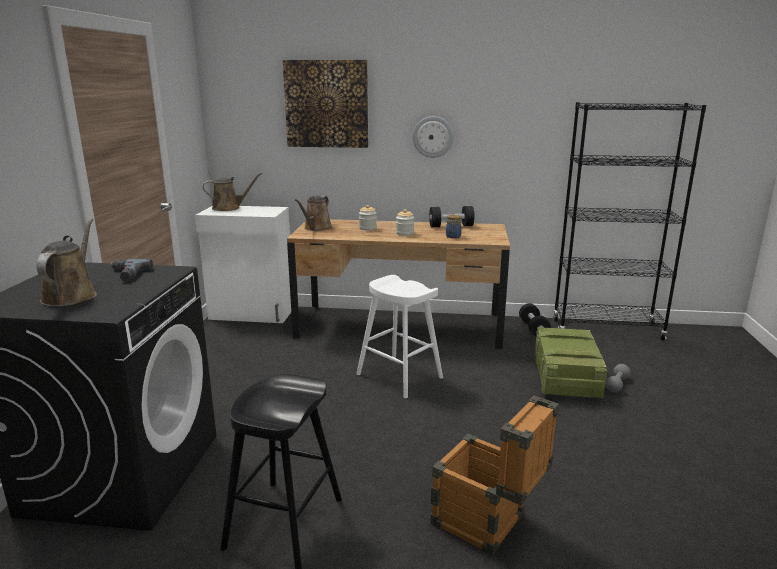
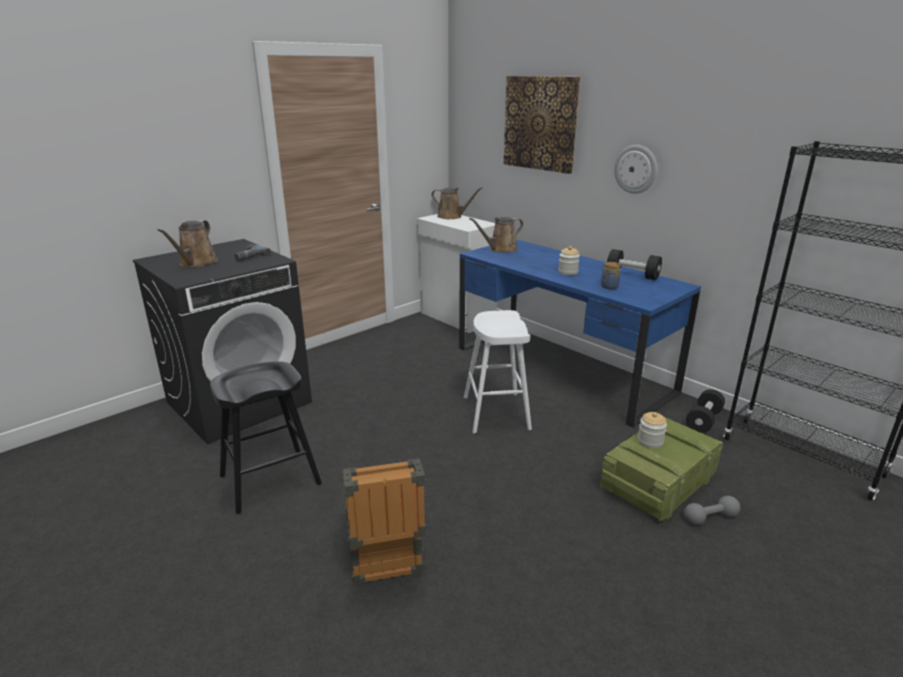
camera: 40 degrees right, 5 degrees up
(72, 295) = (196, 263): brown watering can -> brown watering can turned 150 degrees clockwise
(367, 228) = (544, 259): jar -> jar (650, 441)
(399, 327) = (561, 369): brown desk -> blue desk

